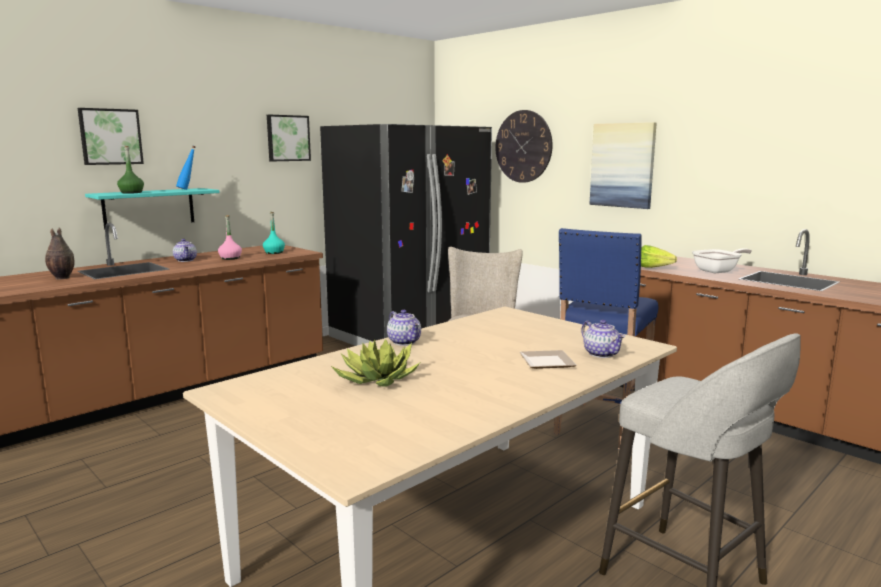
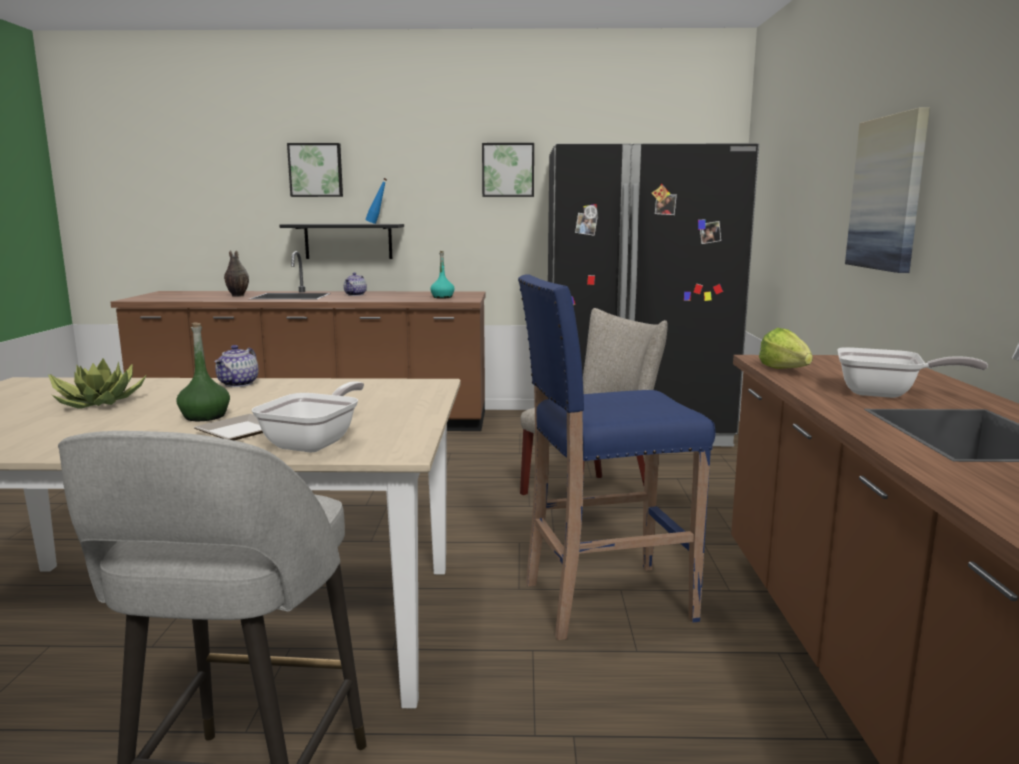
camera: 45 degrees right, 0 degrees up
(131, 192) = (318, 223): green bottle -> green bottle (205, 416)
(149, 208) = (348, 241): turquoise shelf -> black shelf
(230, 258) = (390, 297): pink bottle -> none
(523, 146) = (804, 171): wall clock -> none
(602, 354) = (316, 442): teapot -> frying pan

